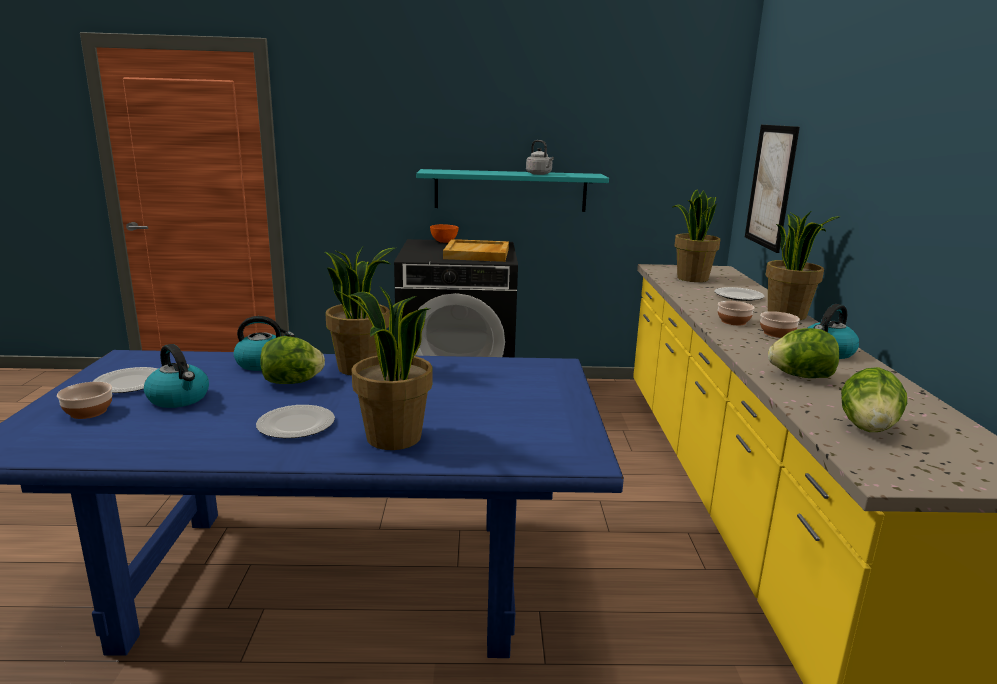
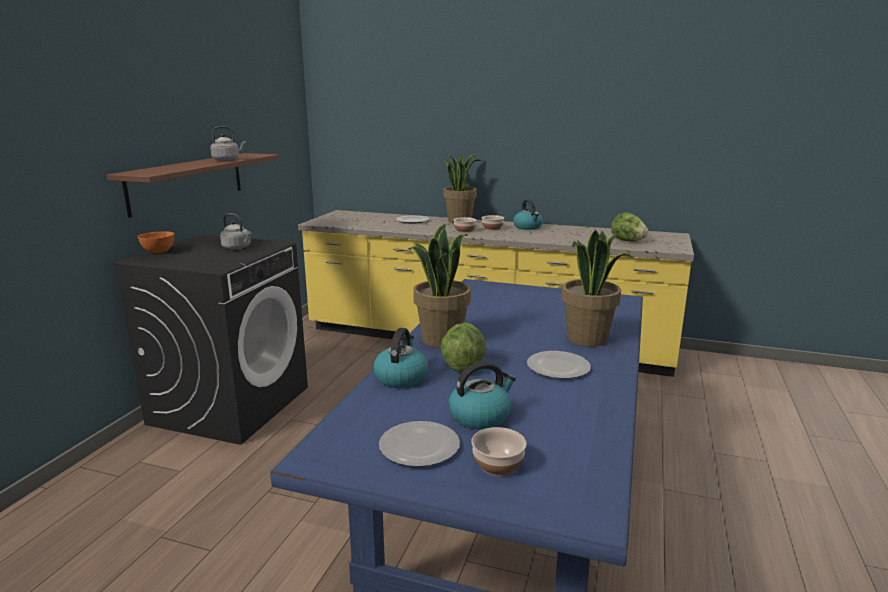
camera: 70 degrees left, 0 degrees up
(477, 254) = (238, 248): beige tray -> grey kettle
(510, 190) = (187, 182): turquoise shelf -> brown shelf
(691, 278) = (358, 221): potted plant -> none
(771, 186) = (370, 144): picture -> none
(800, 376) = (561, 237): lettuce -> none

